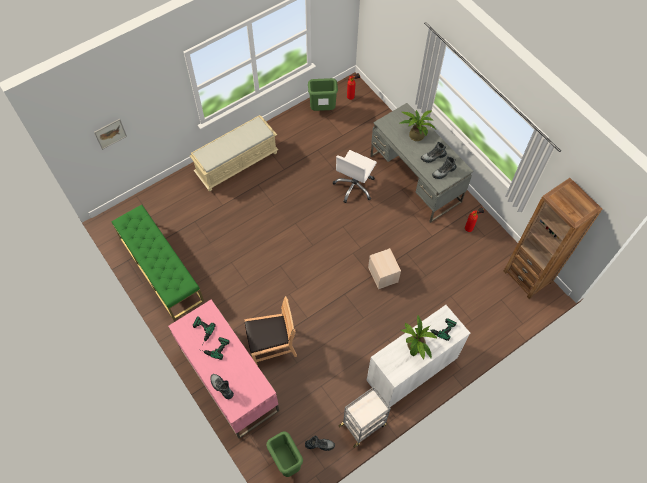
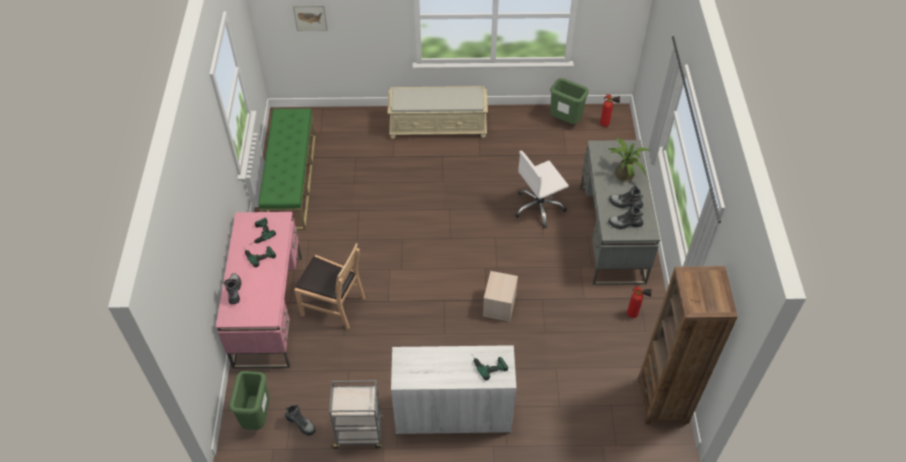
camera: 35 degrees right, 10 degrees down
(415, 347) = (445, 366): potted plant -> none

